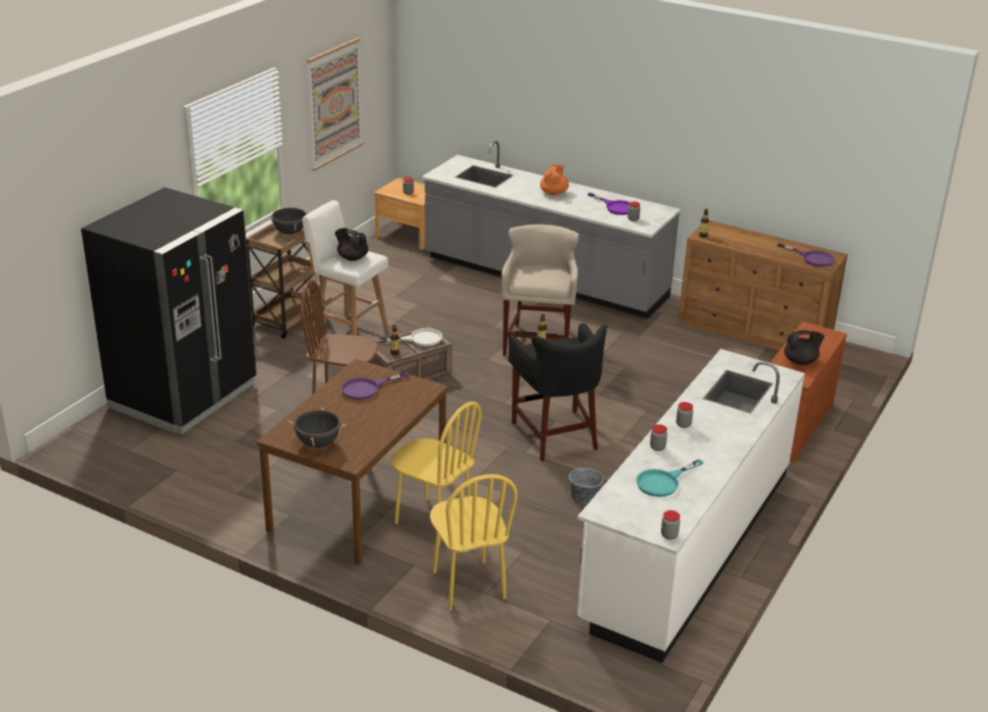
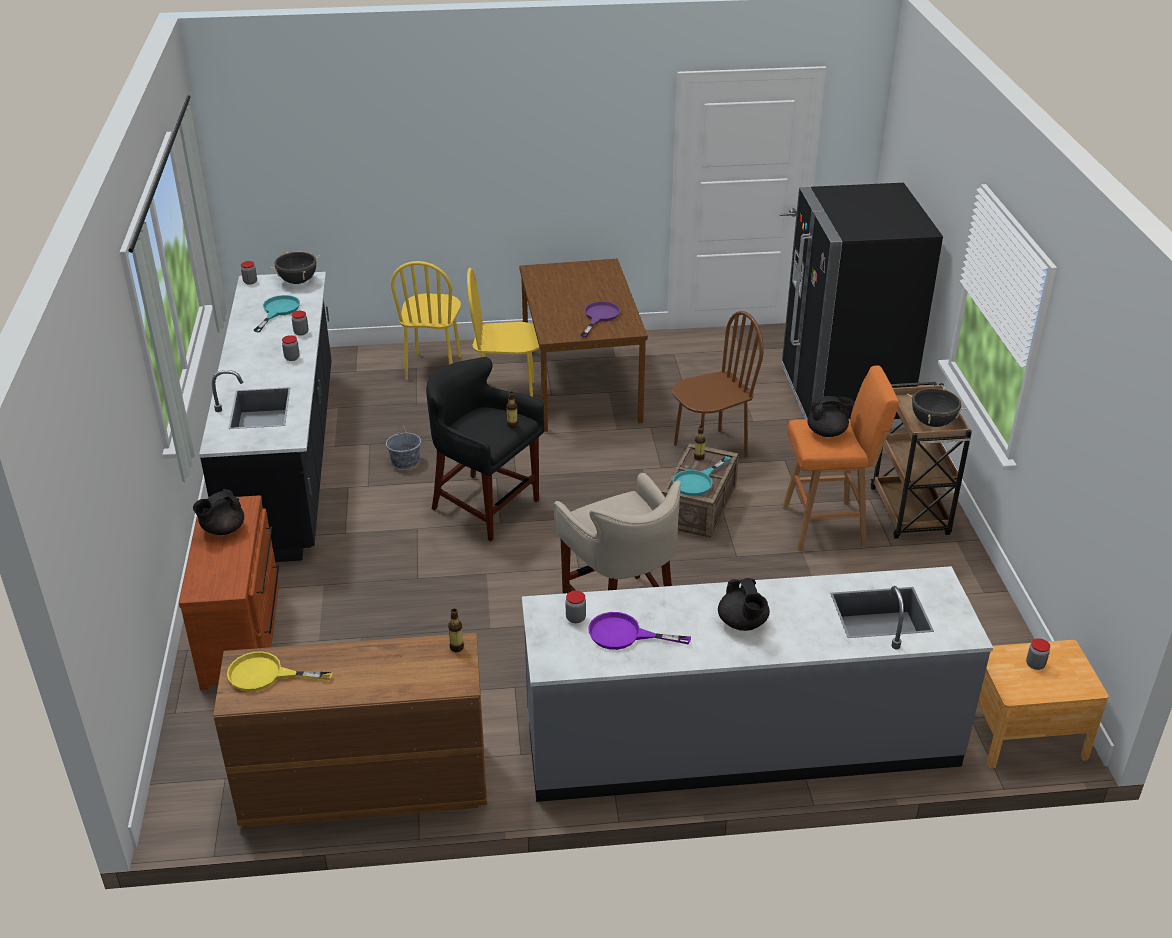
camera: 145 degrees right, 5 degrees up
(318, 443) = (573, 271): black cooking pot -> black cooking pot (298, 281)
(335, 103) = (1091, 431): picture -> none
(348, 332) = (827, 526): white stool -> orange stool
(419, 339) = (697, 481): white frying pan -> turquoise frying pan
(468, 585) = (434, 367): yellow chair -> yellow chair turned 120 degrees counterclockwise
(554, 193) = (743, 623): orange teapot -> black teapot
(687, 544) = (286, 459): white counter -> black counter
(812, 258) = (265, 675): purple frying pan -> yellow frying pan

